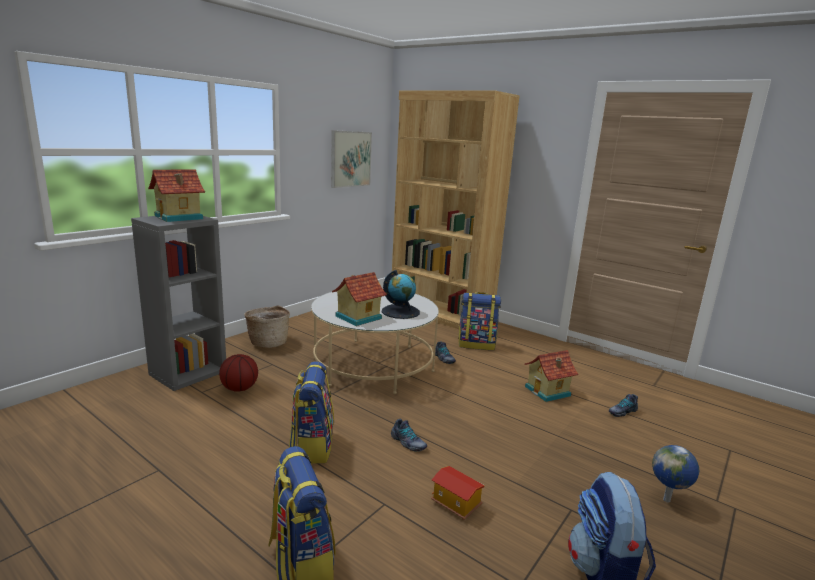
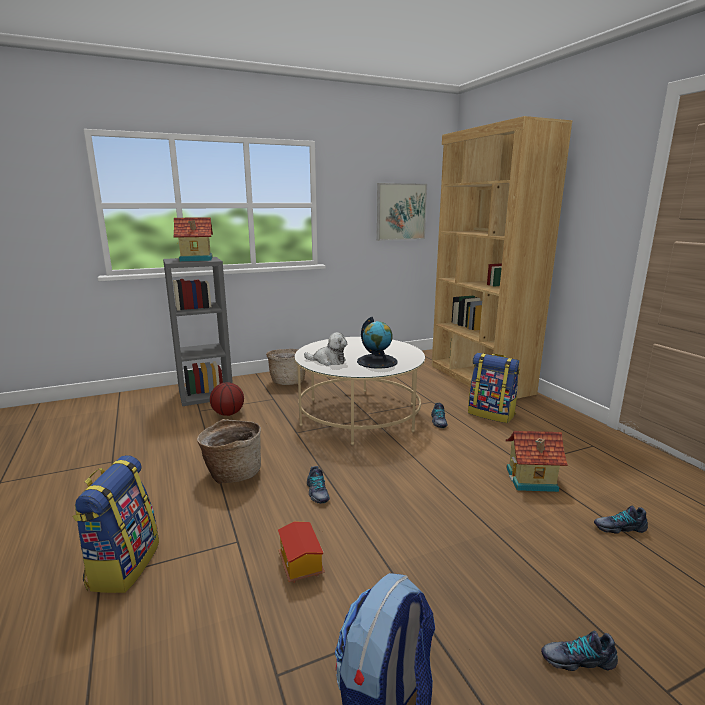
camera: 30 degrees right, 0 degrees up
(312, 446) = (232, 473): backpack -> basket
(357, 317) = (328, 361): toy house -> plush toy
(667, 500) = (577, 659): globe -> shoe

